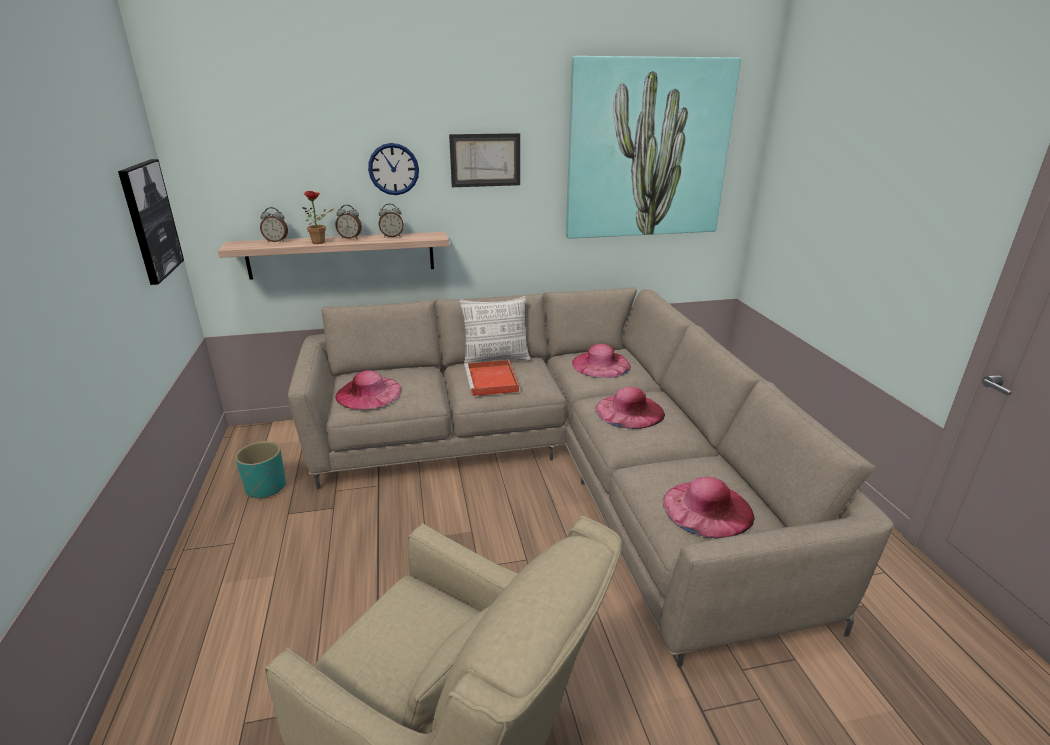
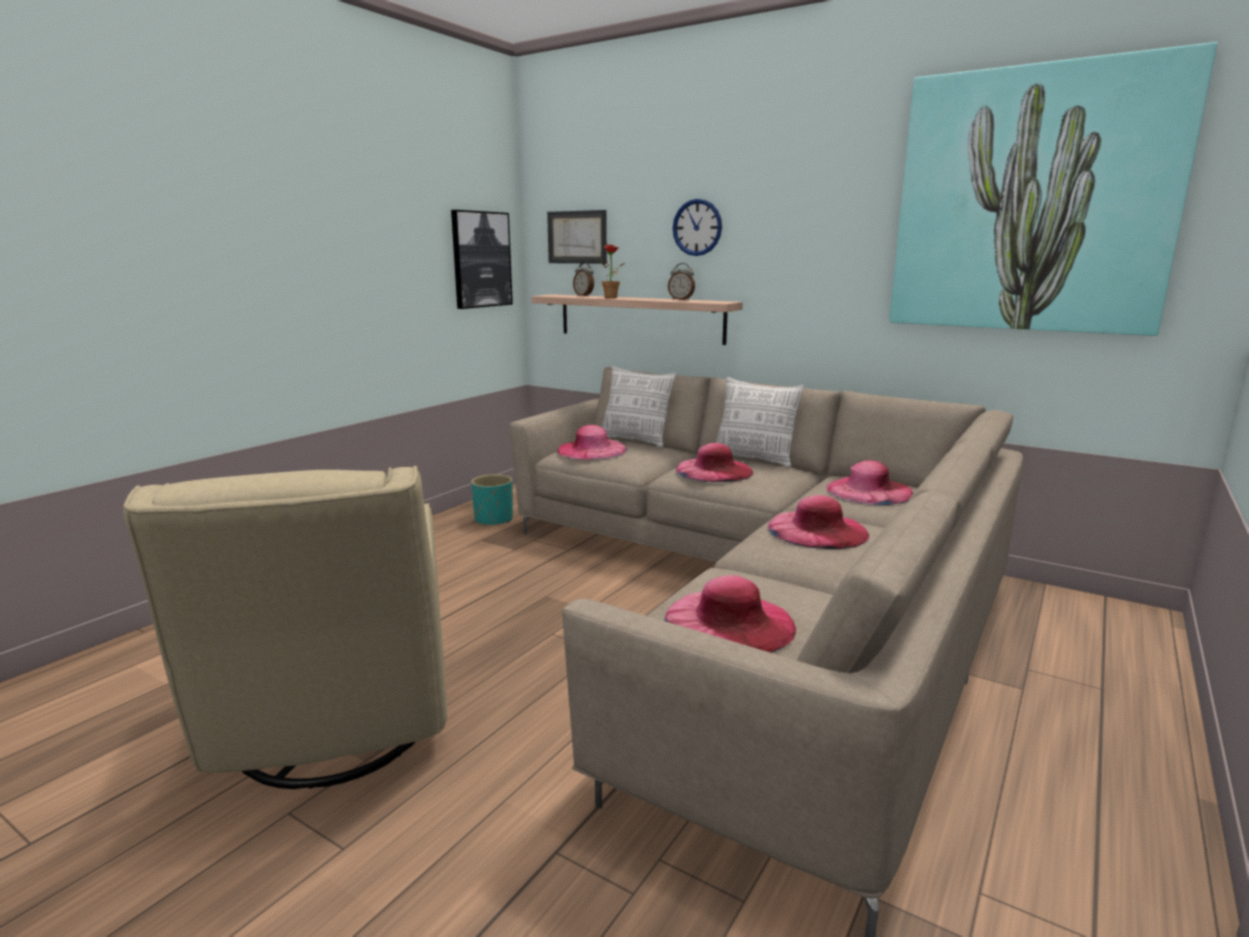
camera: 45 degrees right, 10 degrees down
(350, 238) = (644, 298): alarm clock -> none
(383, 369) = (636, 441): none -> pillow
(485, 160) = (795, 217): picture -> picture (577, 237)
(492, 381) = (714, 470): red tray -> pink hat

